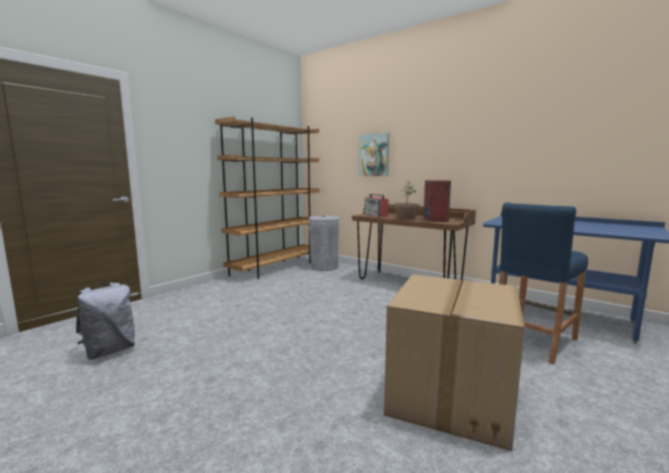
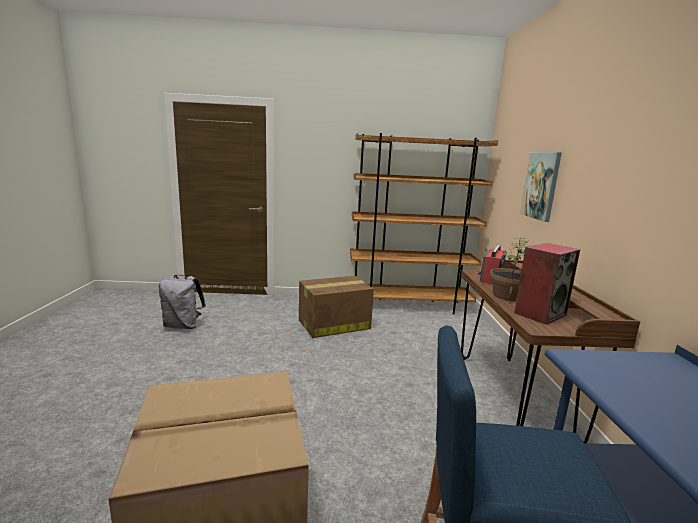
camera: 50 degrees right, 5 degrees up
(253, 294) = (333, 324): none -> cardboard box
(324, 267) = (457, 325): grey trash can -> none

